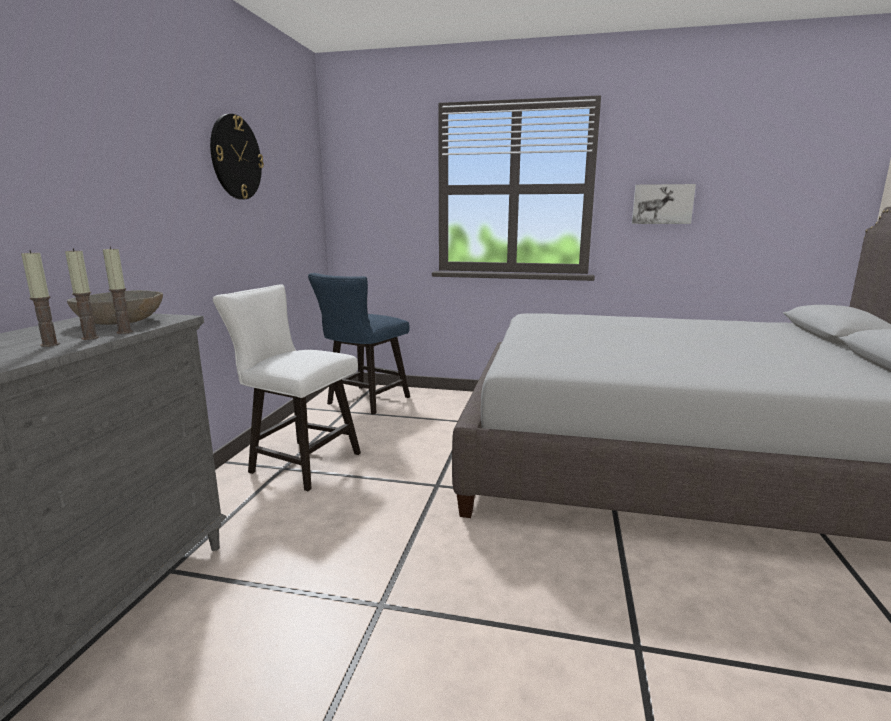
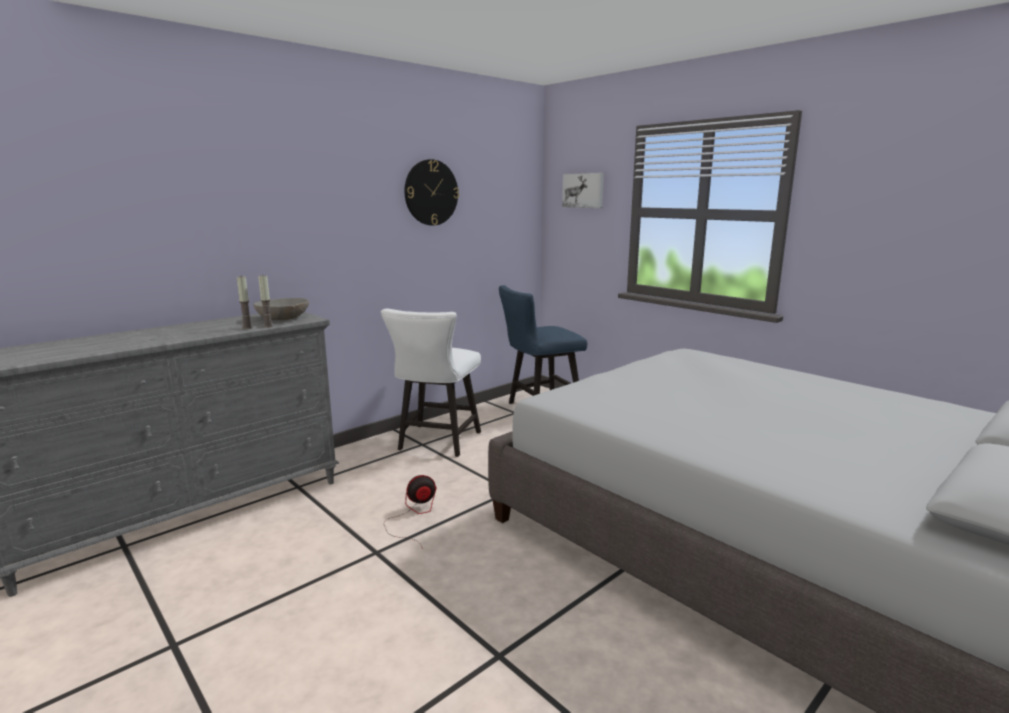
camera: 35 degrees right, 0 degrees up
(50, 344) = (225, 329): candle -> none
(298, 462) = (436, 443): white chair -> white chair turned 135 degrees counterclockwise
(372, 546) = (414, 515): none -> fan
(662, 204) = (870, 239): picture -> picture (583, 190)

